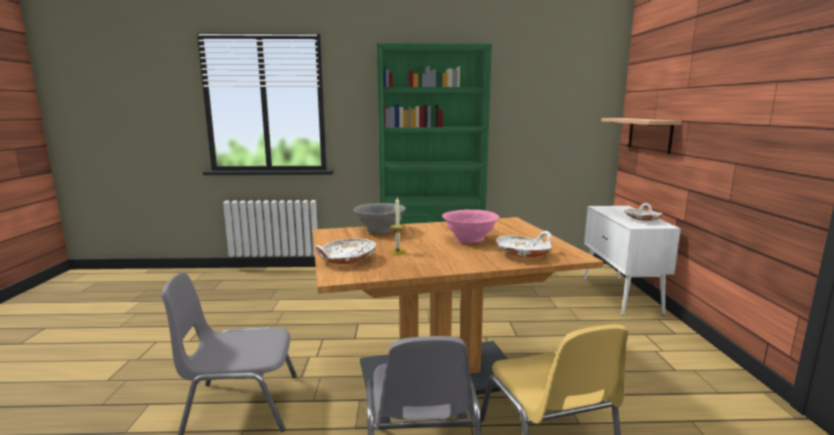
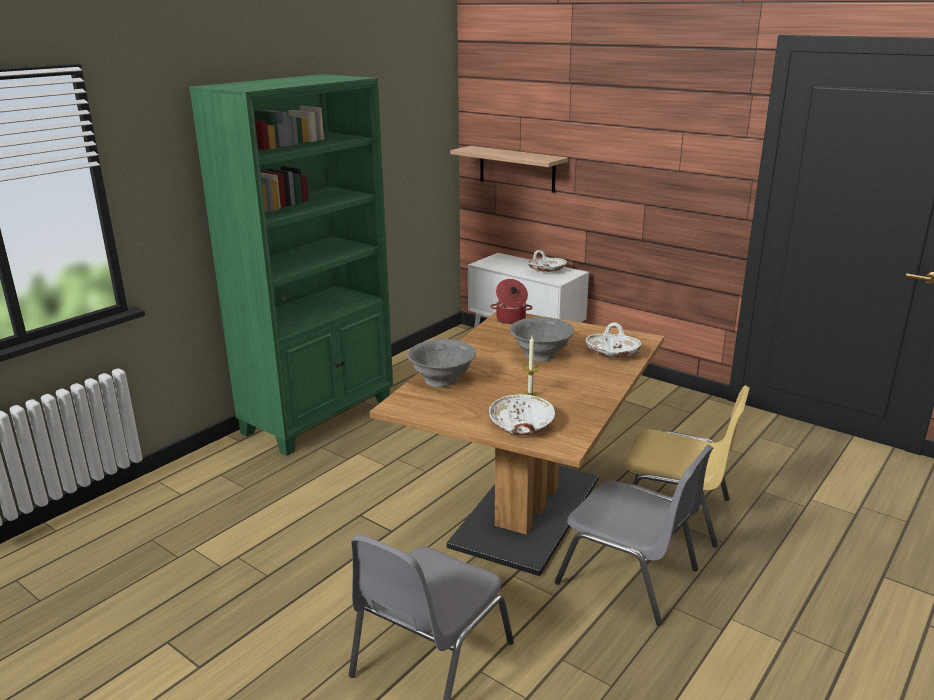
camera: 50 degrees left, 10 degrees up
(470, 240) = (541, 355): pink bowl -> grey bowl
(507, 222) = (511, 319): none -> cooking pot

